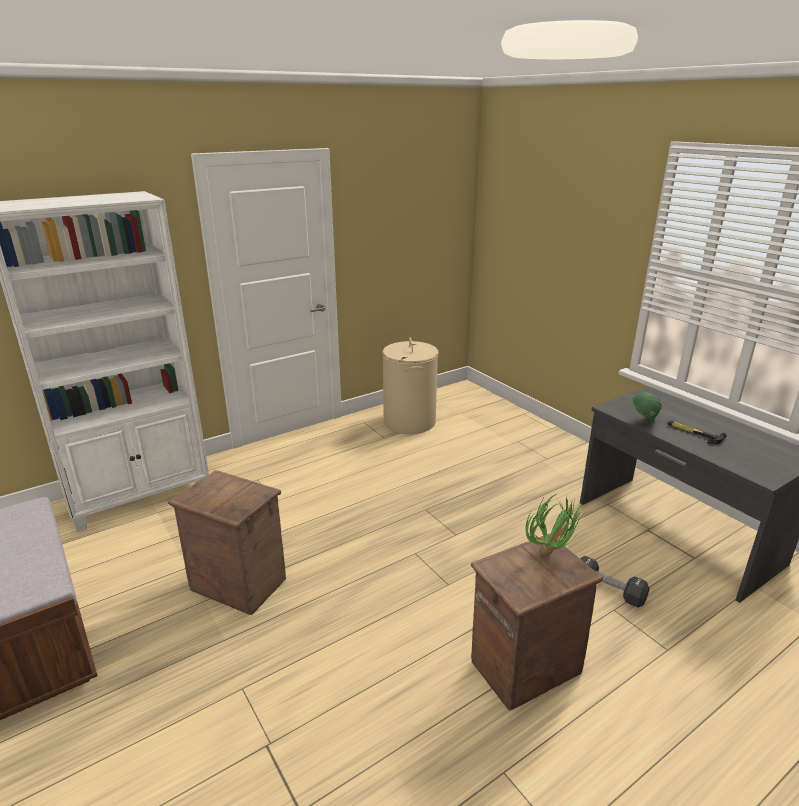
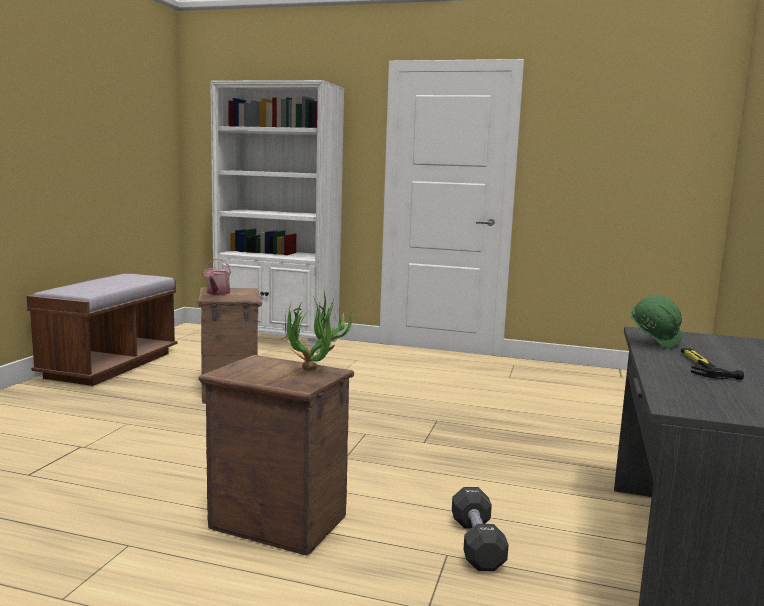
camera: 50 degrees right, 15 degrees down
(216, 501) = (217, 293): none -> watering can
(410, 422) = (558, 378): beige laundry basket -> none

